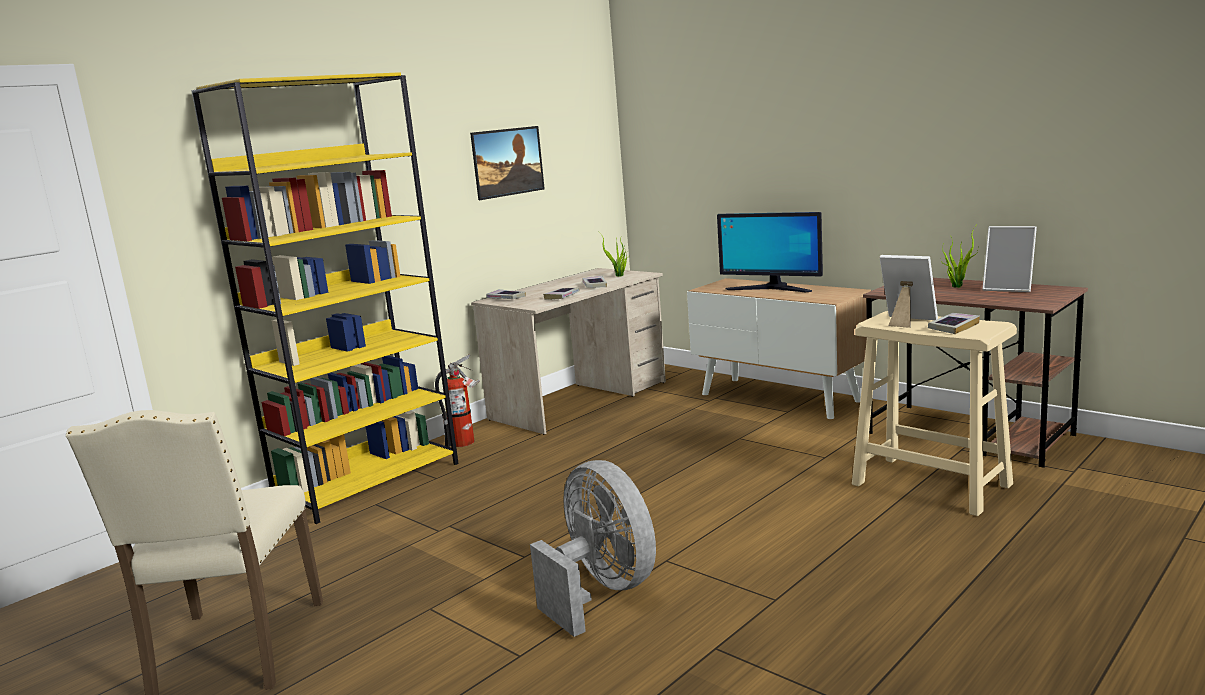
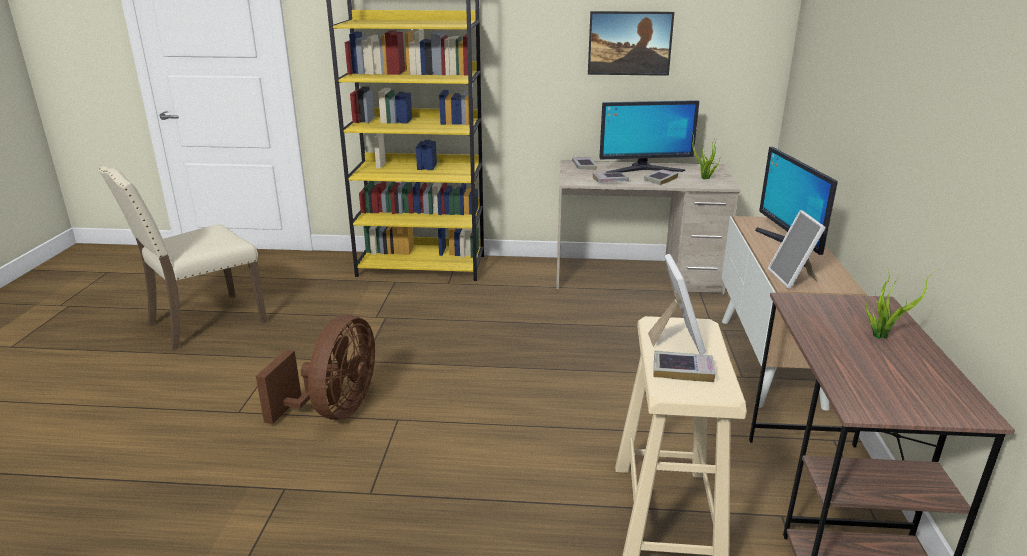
camera: 50 degrees right, 10 degrees up
(466, 442) = (512, 269): fire extinguisher -> none
(560, 285) = (643, 170): none -> monitor
(601, 592) = (334, 410): grey fan -> brown fan
(1009, 288) = (919, 371): picture frame -> picture frame (793, 278)

